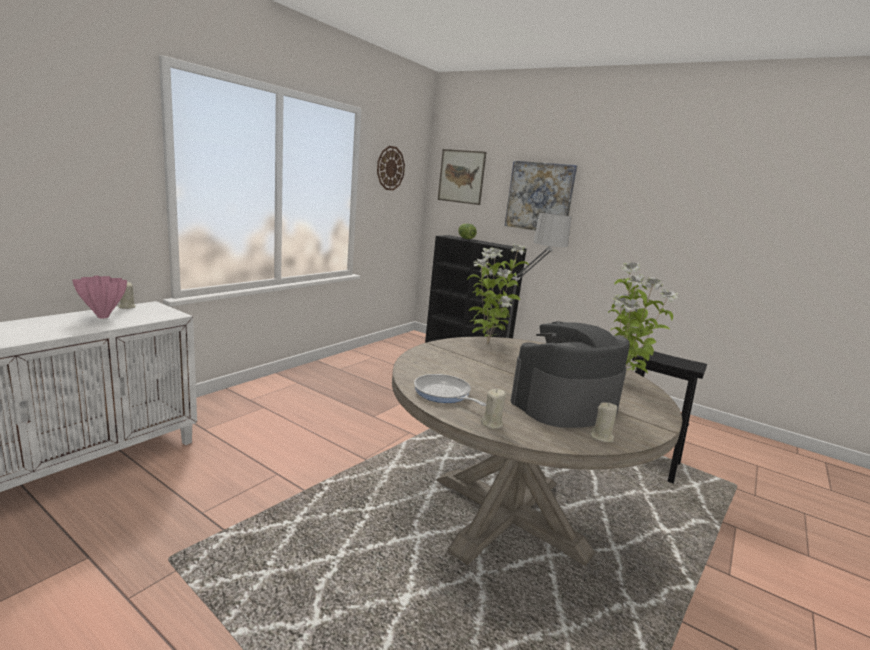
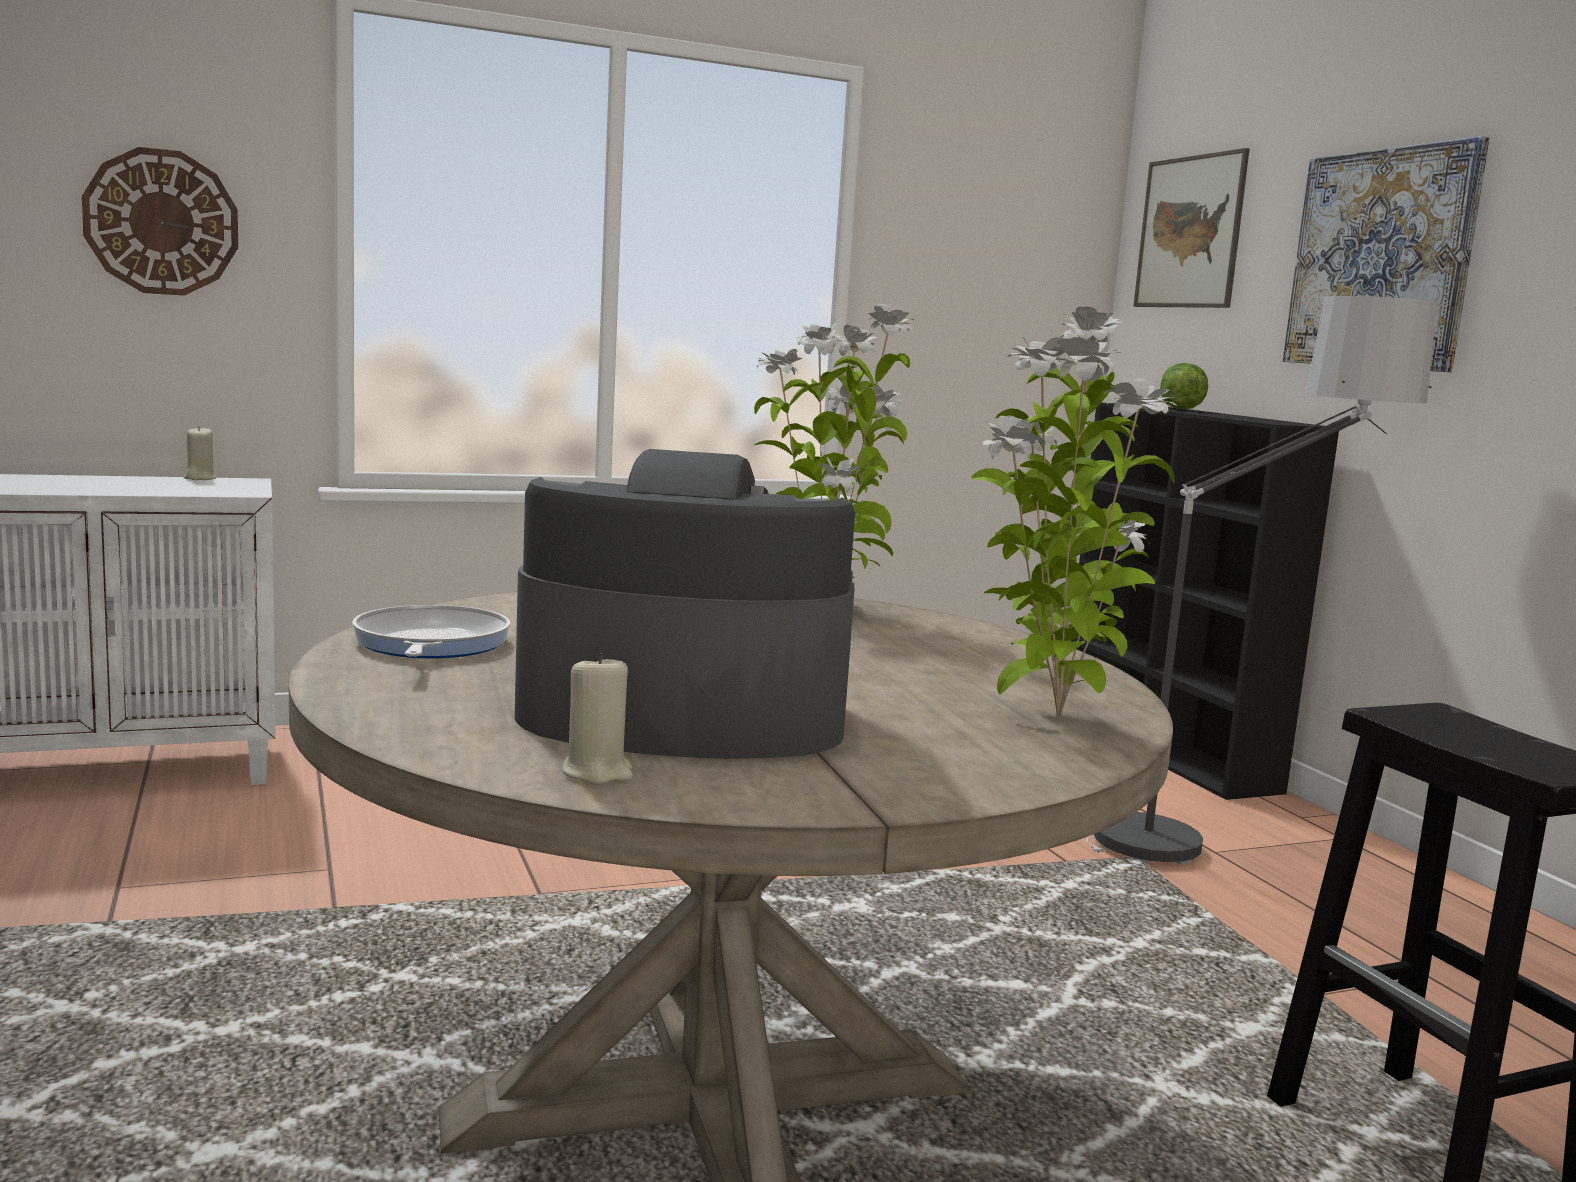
camera: 35 degrees right, 5 degrees down
(102, 317) = (125, 483): pink vase -> none
(390, 168) = (969, 221): wall clock -> wall clock (162, 222)
(492, 424) = (383, 696): beige candle -> none

